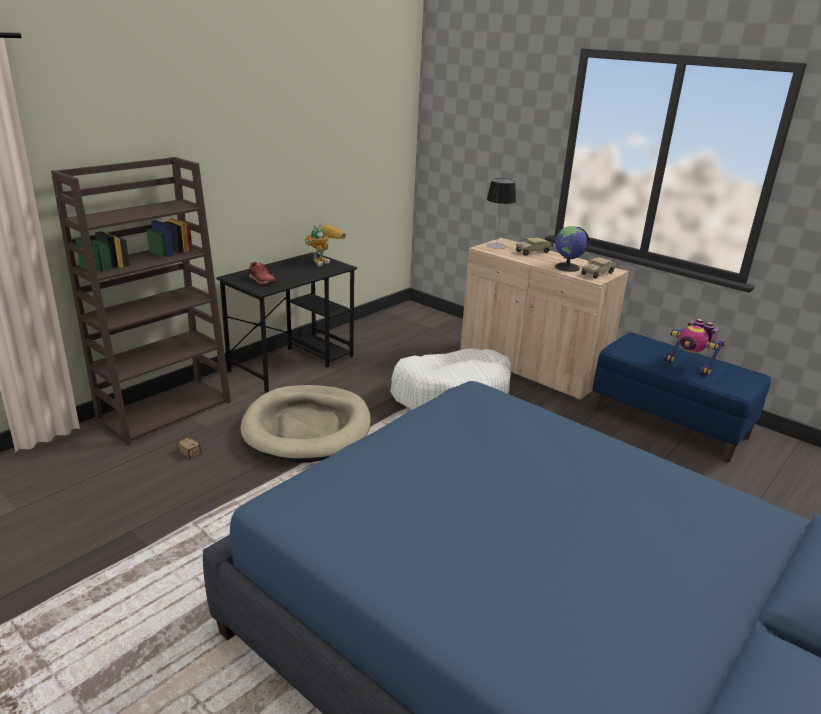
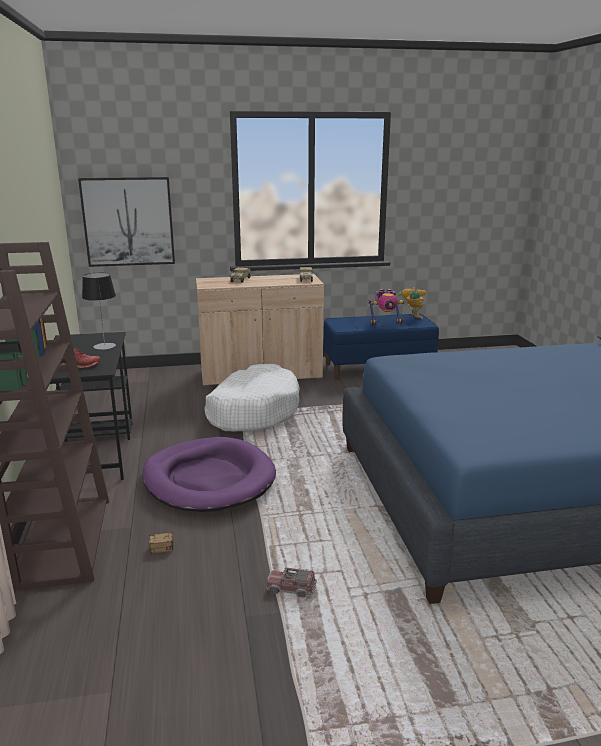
camera: 50 degrees left, 5 degrees down
(184, 538) = (291, 588): none -> toy truck
(307, 428) = (208, 479): beige dog bed -> purple dog bed
(323, 261) = (87, 337): toy robot -> toy robot (412, 316)
(464, 162) = (128, 222): none -> picture
(496, 246) = (210, 283): table lamp -> table lamp (104, 346)
(567, 267) = (283, 281): globe -> none

